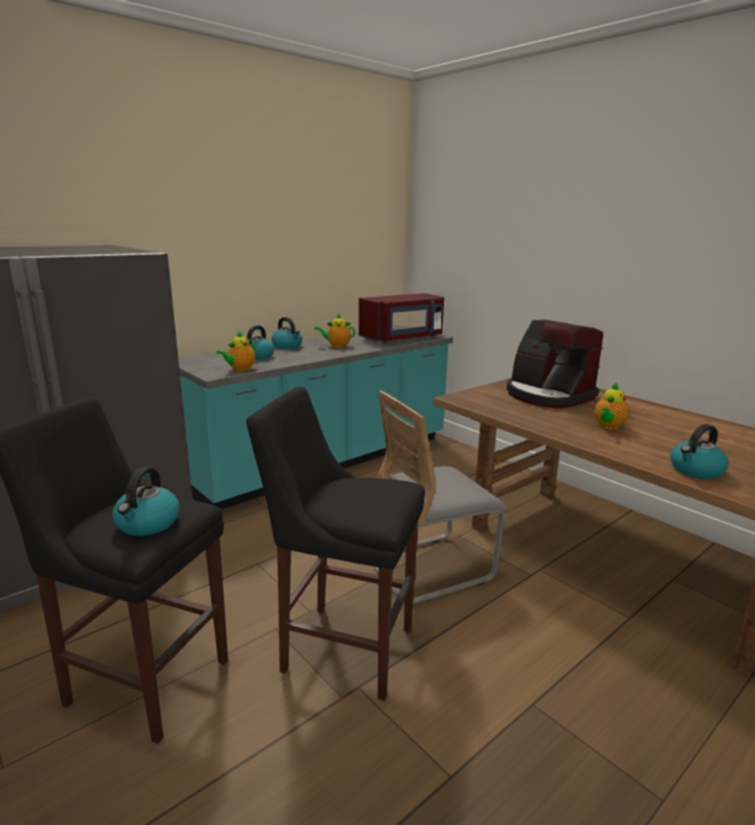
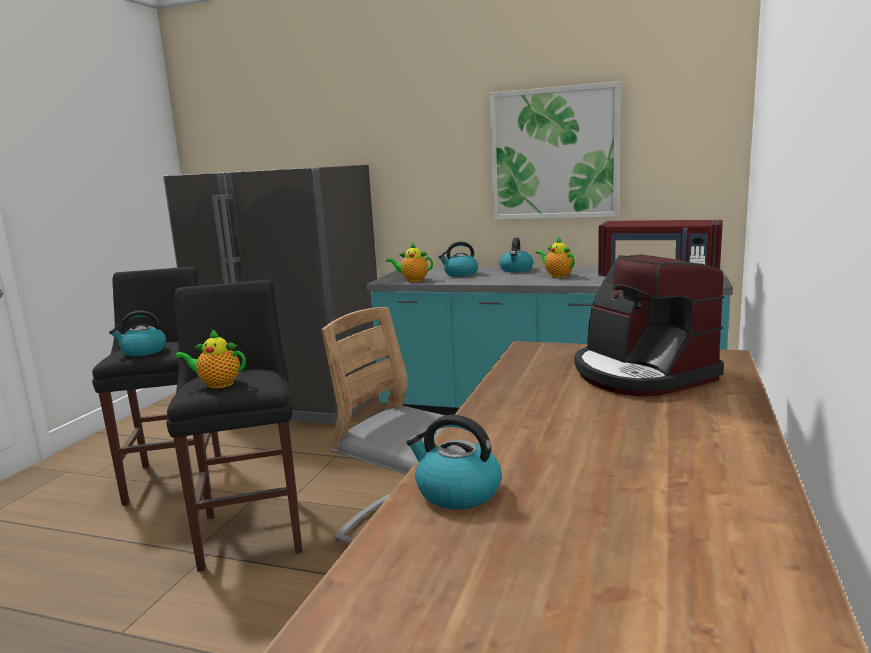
camera: 60 degrees right, 5 degrees down
(297, 241) = (554, 154): none -> picture
(547, 395) = (641, 374): coffee machine -> coffee machine turned 45 degrees counterclockwise
(608, 426) = (565, 421): teapot -> teapot (217, 384)

